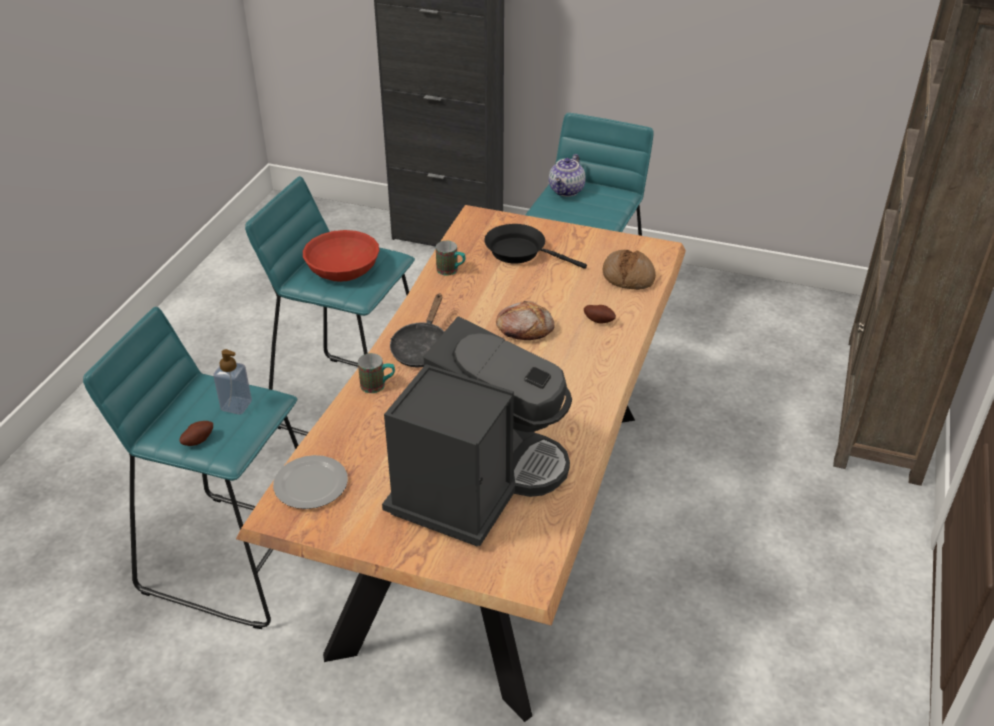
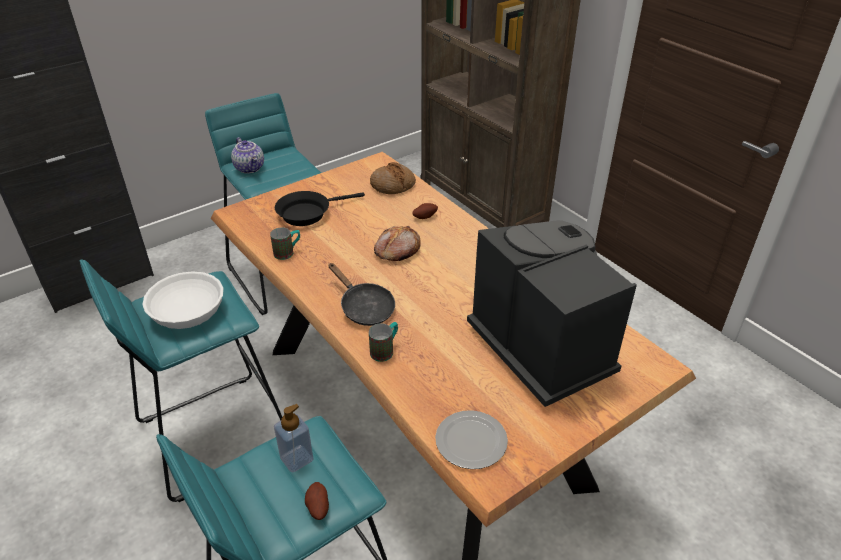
camera: 55 degrees left, 0 degrees up
(342, 268) = (188, 312): red bowl -> white bowl

